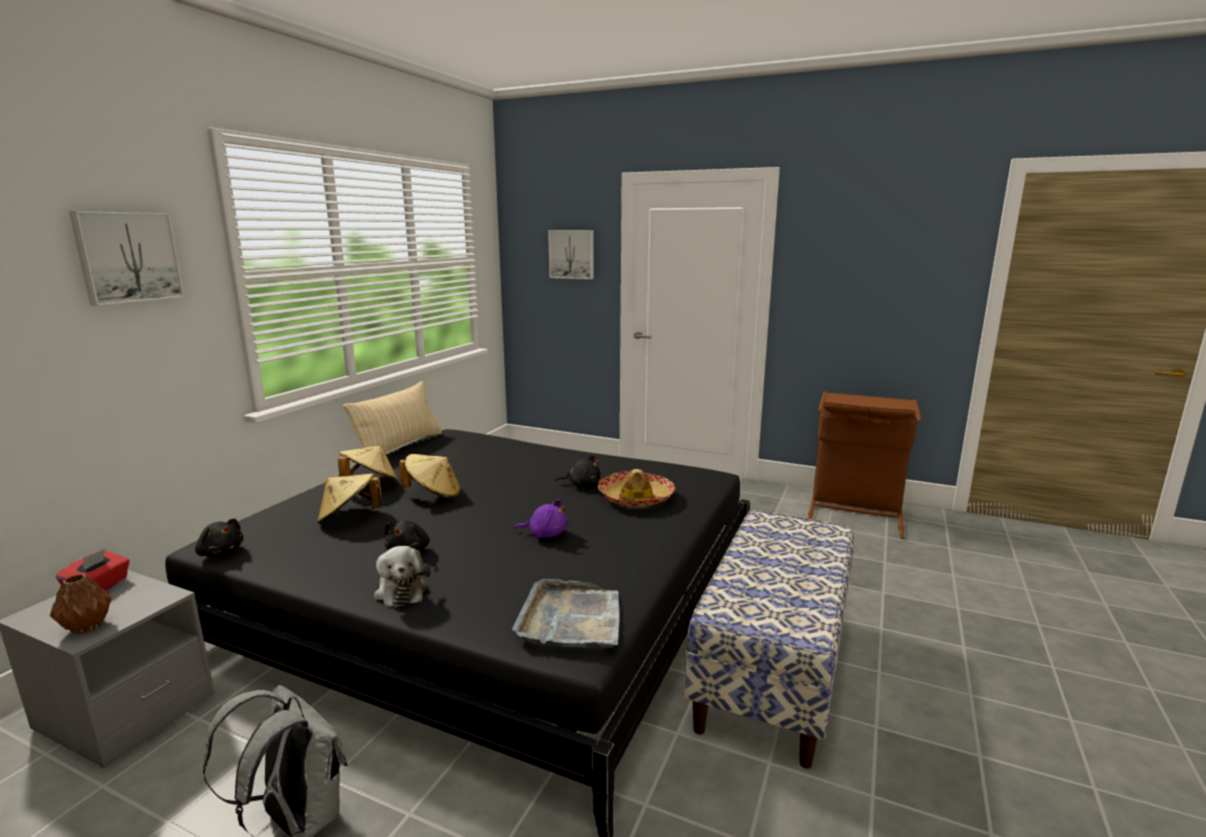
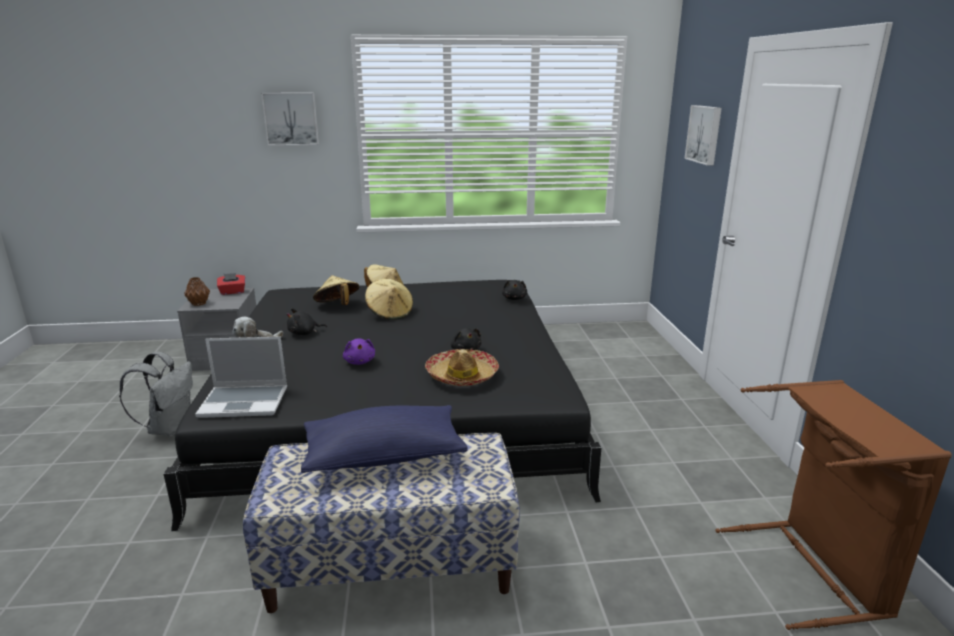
camera: 60 degrees right, 5 degrees up
(220, 552) = (275, 297): black plush toy -> black plush toy (514, 298)
(399, 447) = (459, 280): beige pillow -> none
(571, 619) = (245, 402): grey tray -> laptop
(756, 562) = (384, 456): none -> blue pillow

